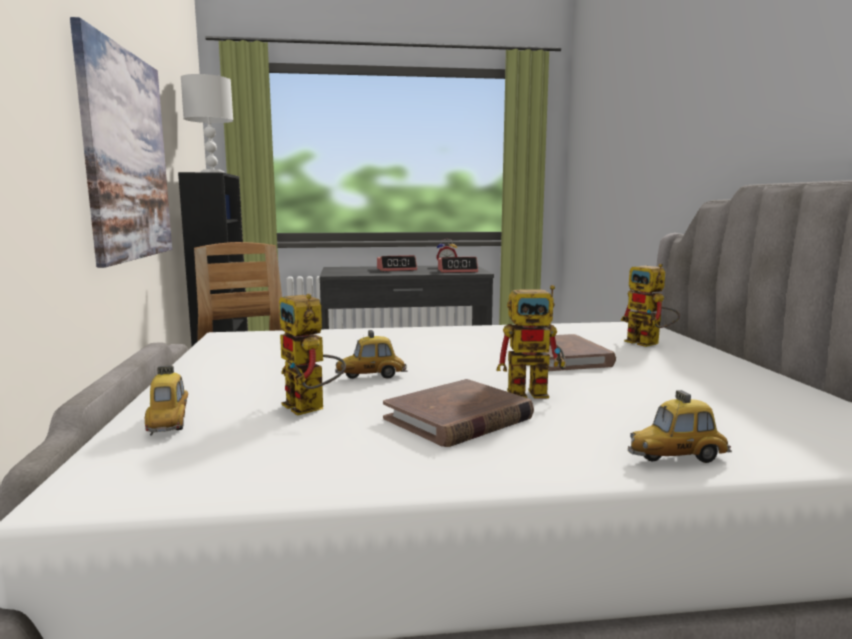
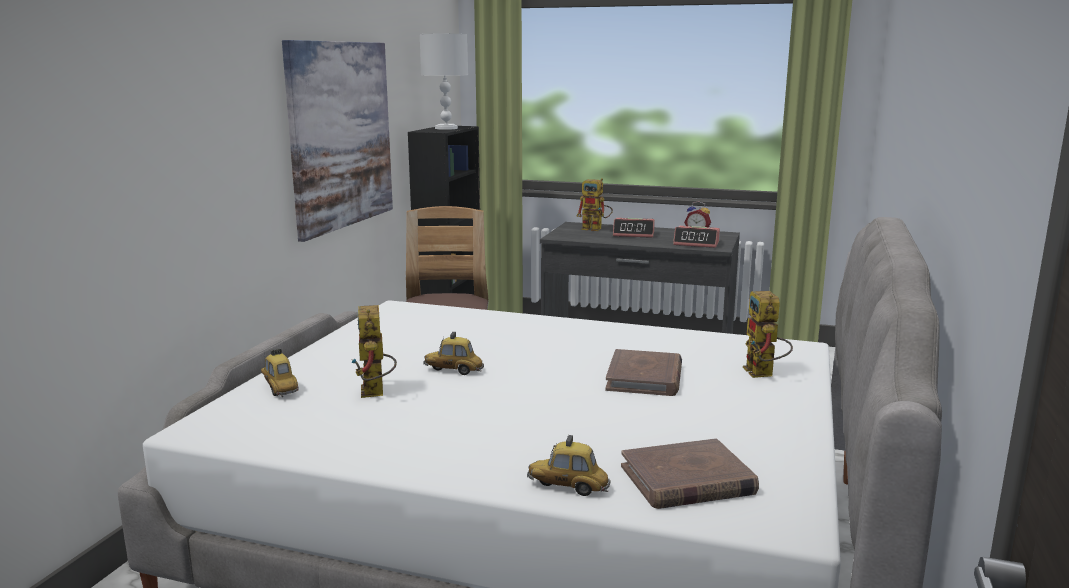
camera: 25 degrees right, 5 degrees up
(170, 423) = (279, 389): toy car -> toy car turned 45 degrees counterclockwise
(458, 419) = (463, 422): brown book -> brown book (687, 480)
(536, 392) = (559, 410): toy robot -> toy robot (596, 229)

